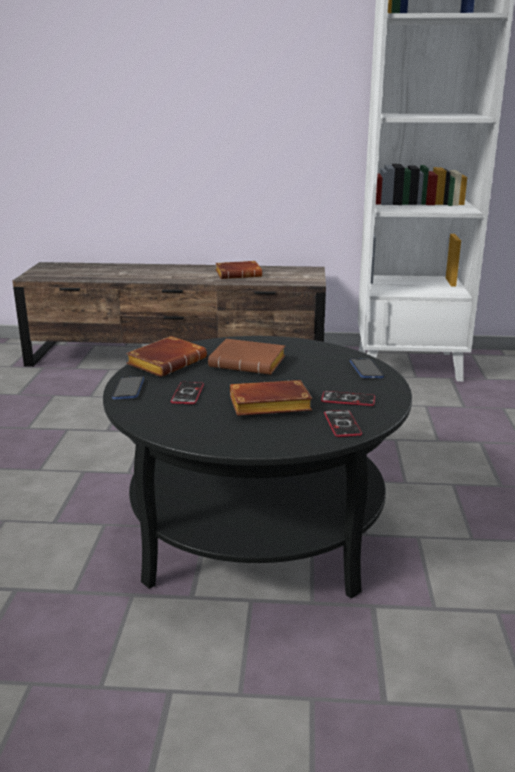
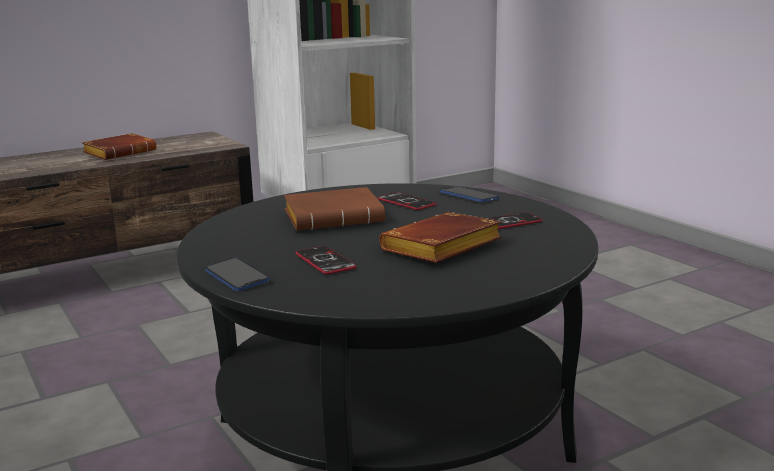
camera: 35 degrees left, 5 degrees down
(167, 362) = (229, 239): brown book -> none
(342, 424) = (548, 243): phone -> phone (406, 202)

